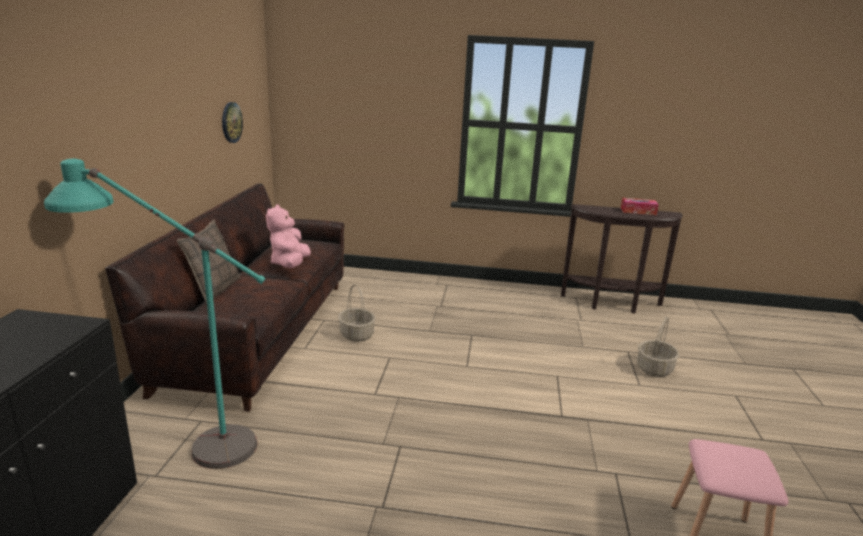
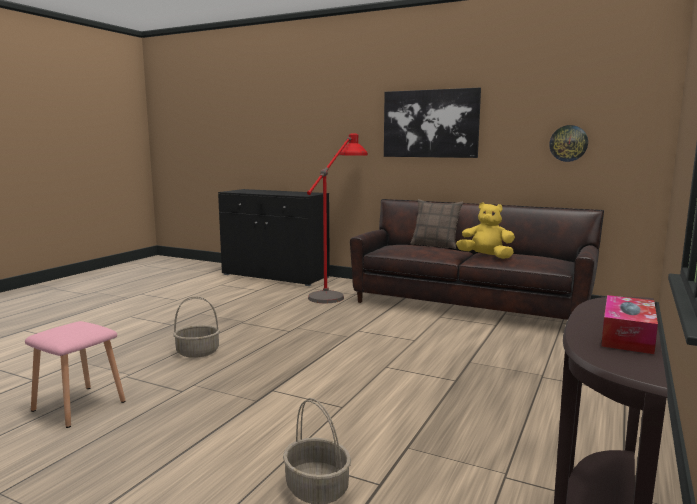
camera: 110 degrees right, 10 degrees down
(131, 118) = (430, 123): none -> picture
(182, 442) = (337, 292): turquoise floor lamp -> red floor lamp
(290, 264) = (486, 257): pink plush toy -> yellow plush toy
(356, 334) = (462, 333): basket -> basket (198, 352)

